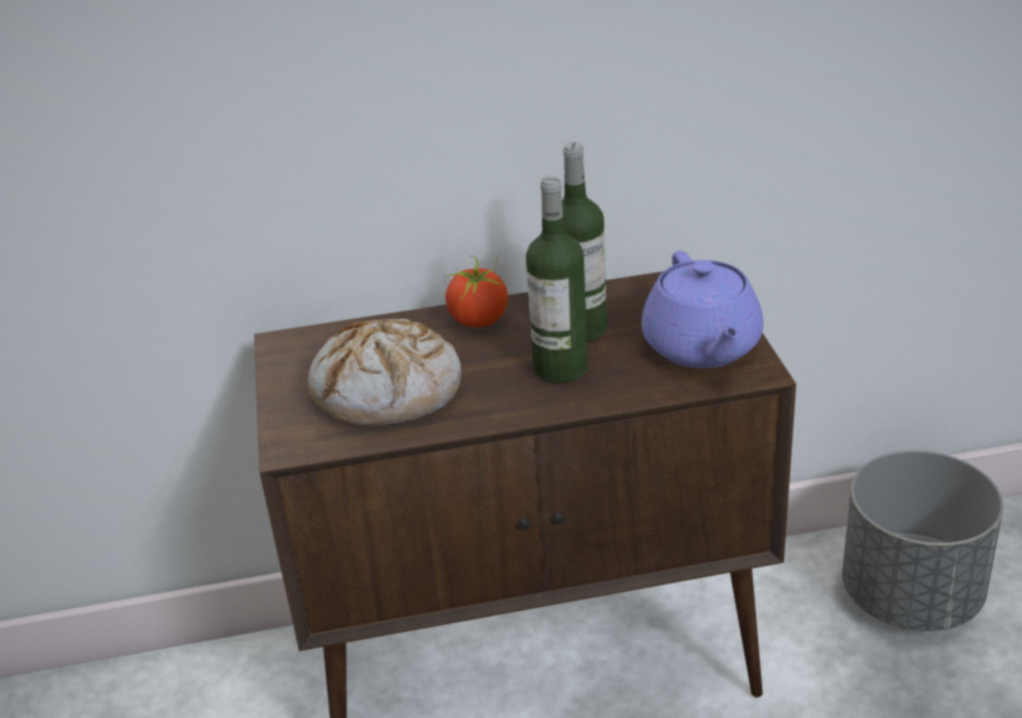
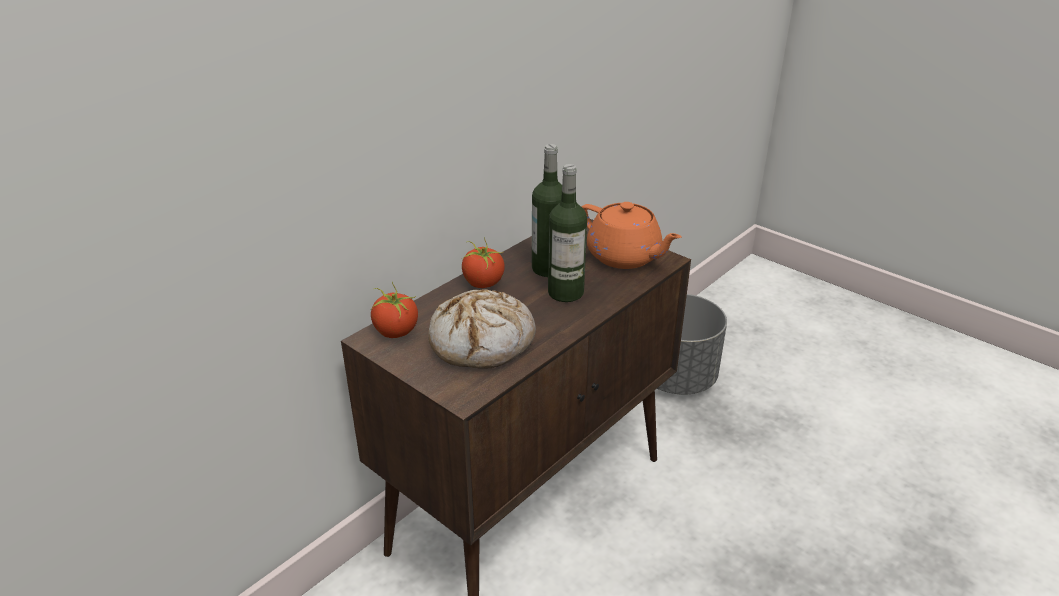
camera: 40 degrees left, 0 degrees up
(316, 344) = (396, 331): none -> tomato
(702, 348) = (625, 257): purple teapot -> orange teapot

